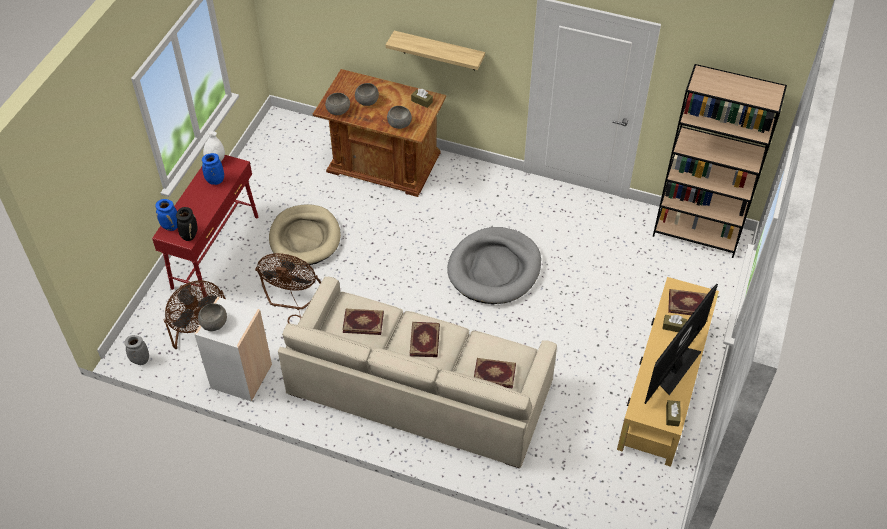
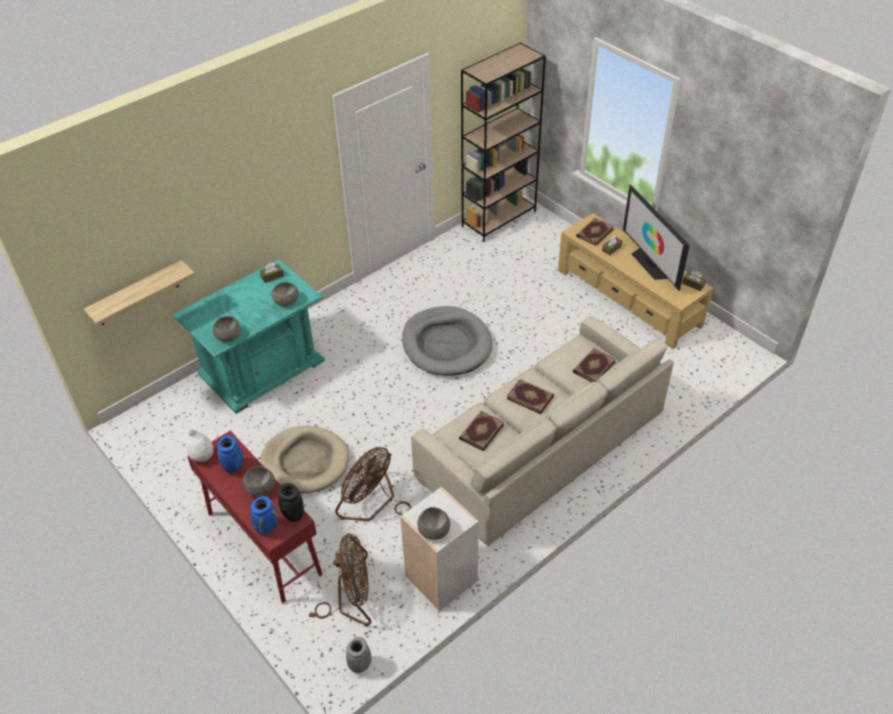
camera: 60 degrees left, 5 degrees down
(367, 100) = (235, 312): grey bowl -> grey bowl (260, 488)
(383, 163) = (262, 367): brown cabinet -> turquoise cabinet
(439, 51) = (261, 218): shelf -> shelf (137, 294)

